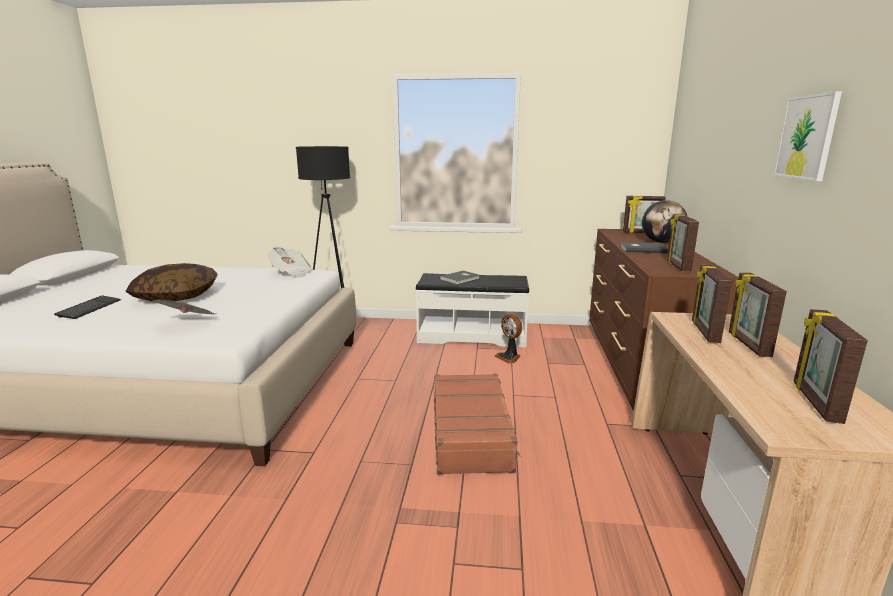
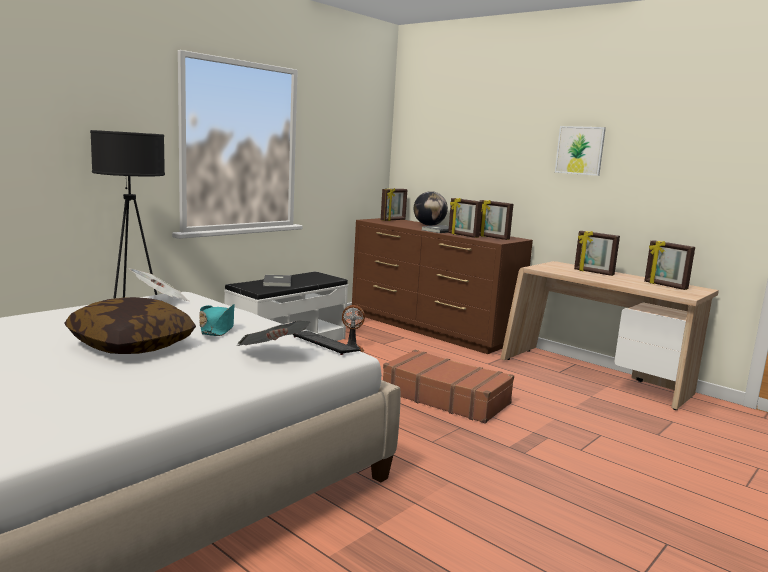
camera: 55 degrees left, 5 degrees down
(89, 308) = (75, 384): keyboard -> keyboard (324, 343)
(238, 299) = (217, 329): none -> turquoise hat
(704, 332) = (567, 271): picture frame -> picture frame (462, 235)

